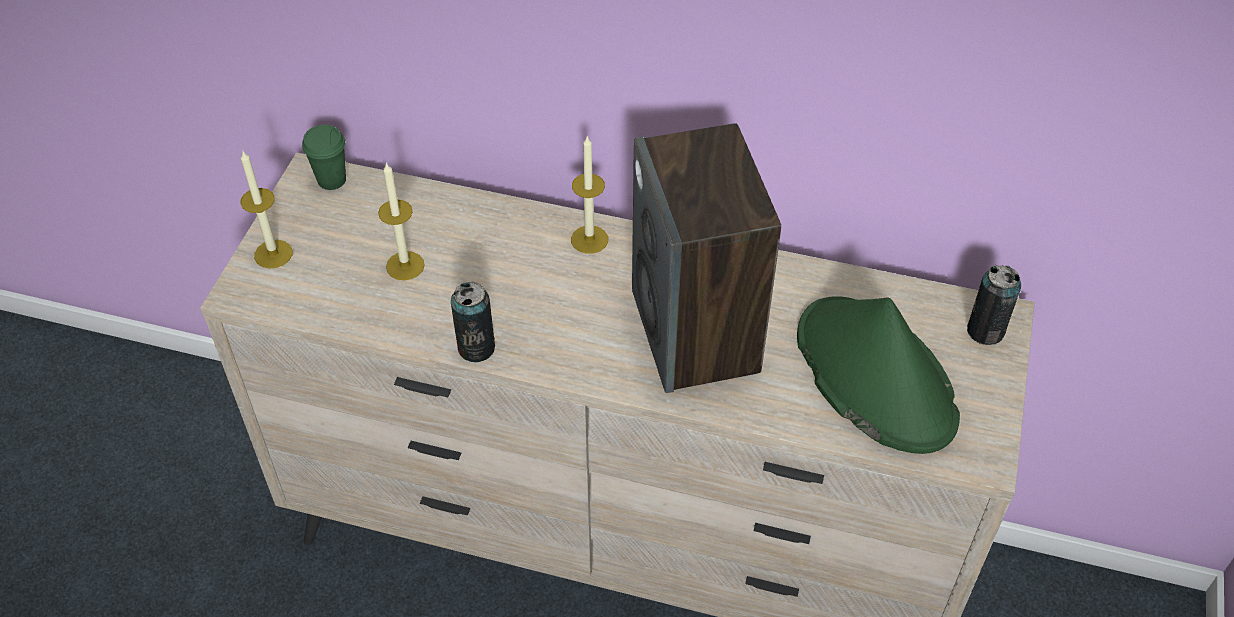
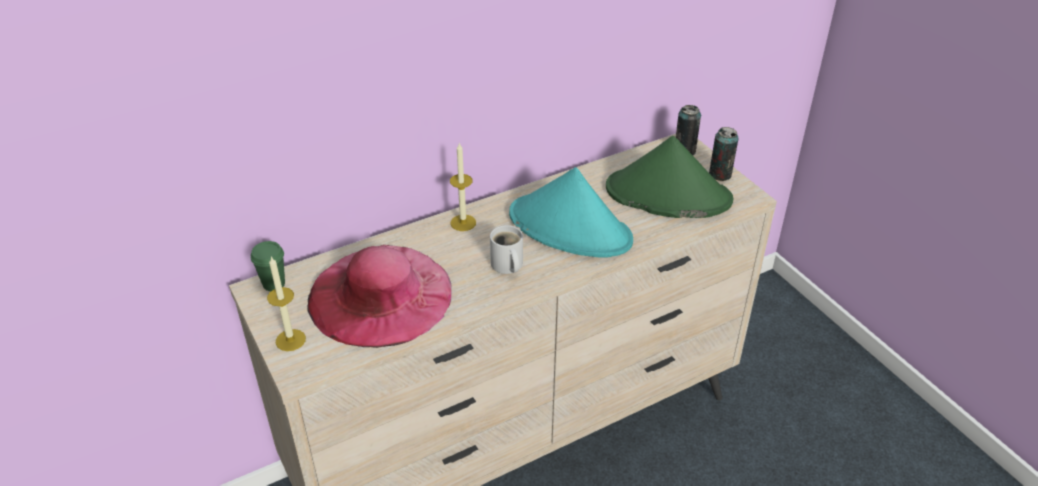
camera: 45 degrees left, 10 degrees down
(405, 265) = (380, 295): candle -> pink hat
(476, 348) = (475, 304): can -> can (720, 174)
(566, 327) = (506, 265): none -> white mug
(696, 332) = (570, 228): speaker -> turquoise hat

